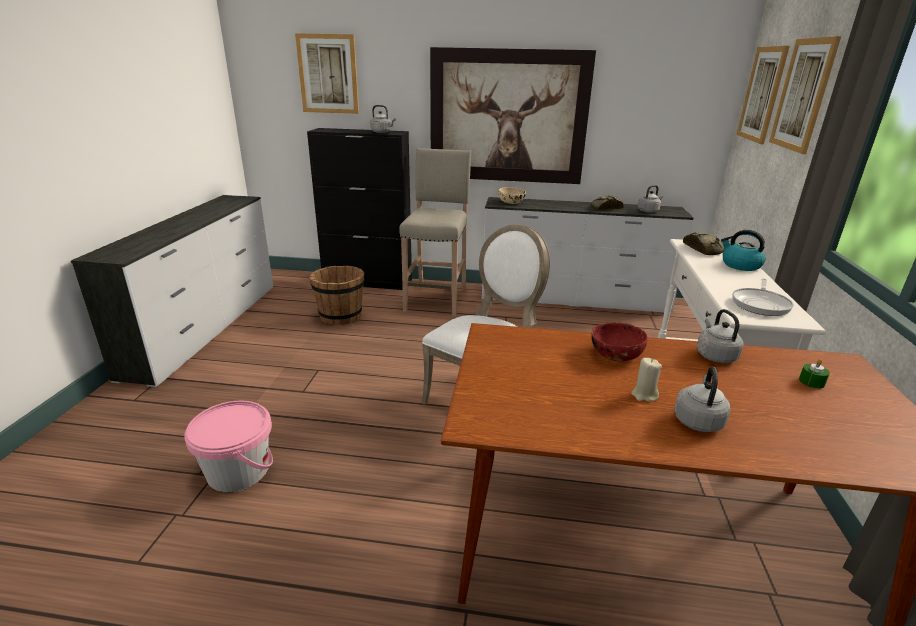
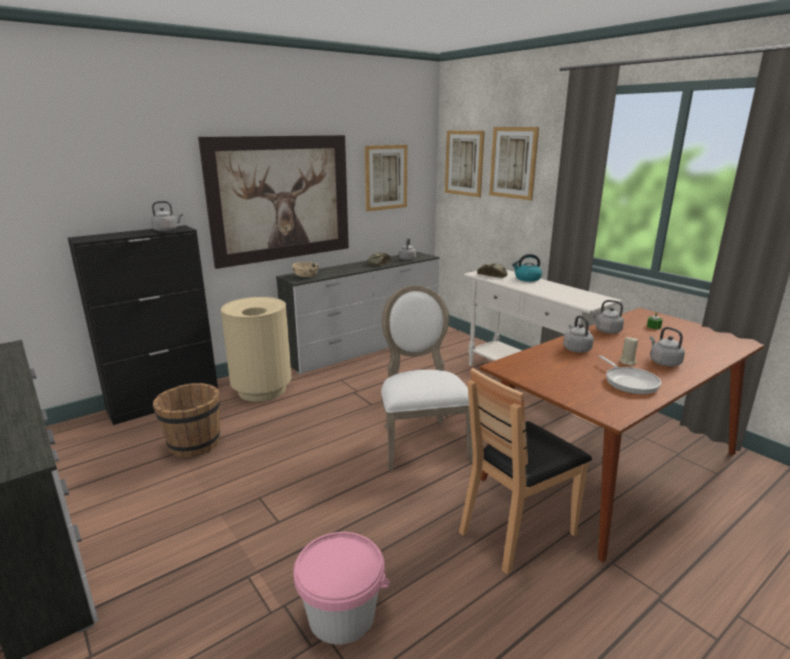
camera: 45 degrees left, 5 degrees down
(328, 74) = (72, 172): picture -> picture (386, 177)
(433, 516) = (517, 531): none -> brown chair
(437, 299) = (262, 390): beige stool -> beige trash can
(615, 354) = (576, 349): red bowl -> grey kettle
(760, 304) = (578, 296): frying pan -> frying pan (629, 382)

